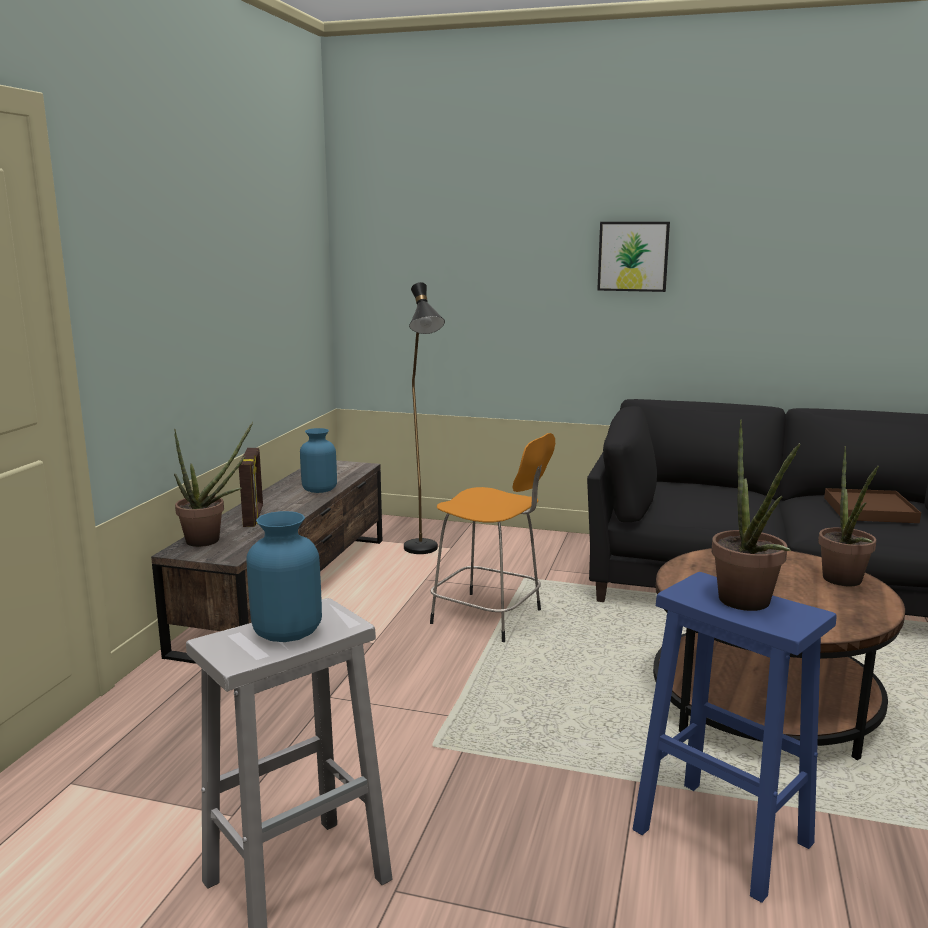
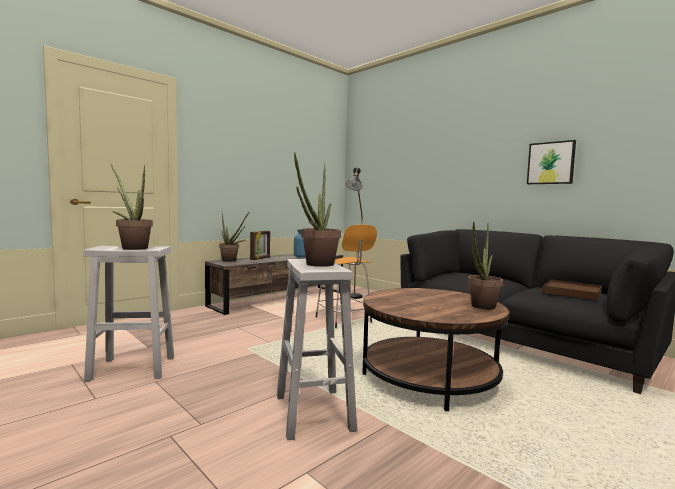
camera: 30 degrees right, 10 degrees down
(287, 632) = (132, 248): blue vase -> potted plant
(633, 256) = (467, 155): picture -> picture (551, 163)
(725, 838) = (314, 413): blue stool -> white stool

